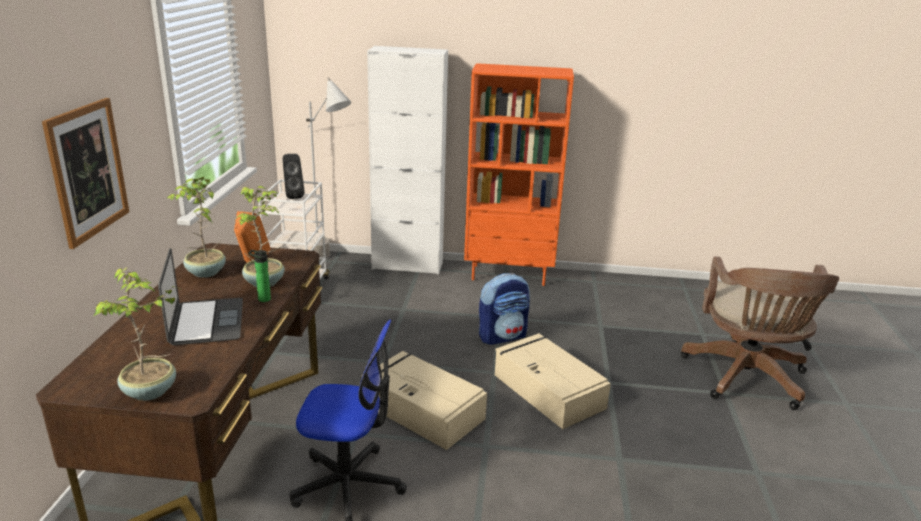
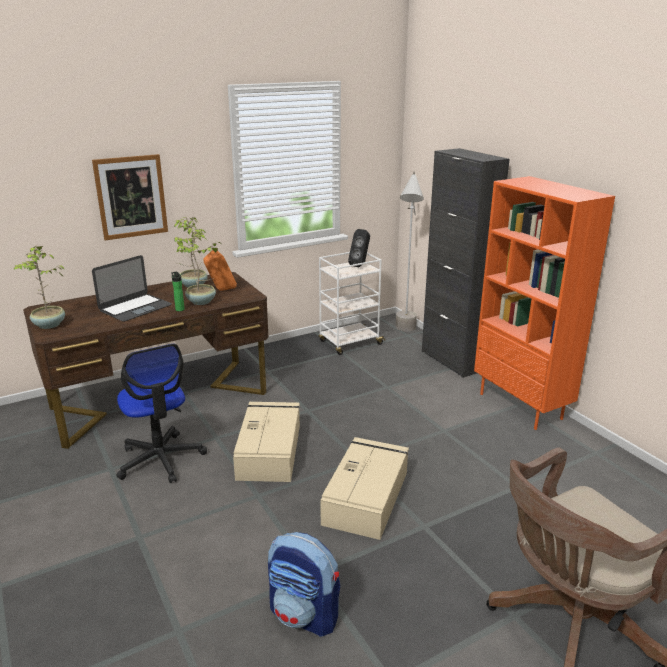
camera: 55 degrees right, 0 degrees up
(407, 265) = (452, 360): white cabinet -> black cabinet
(503, 336) = (416, 443): backpack -> backpack (305, 614)

